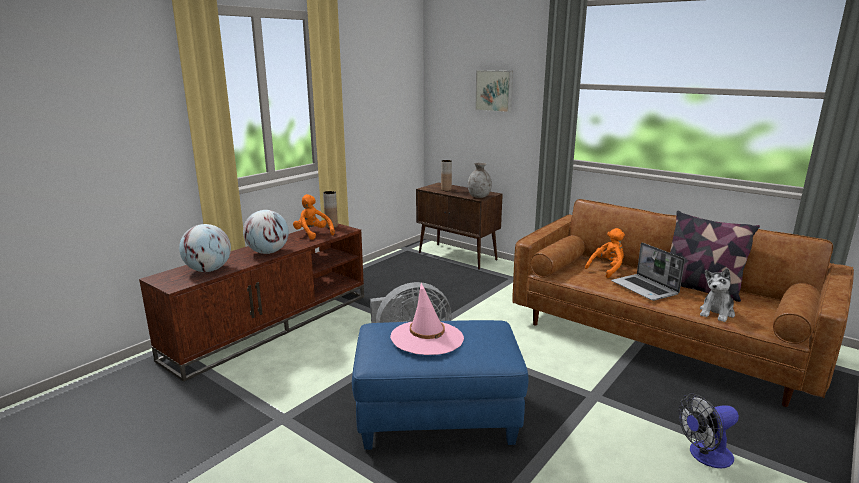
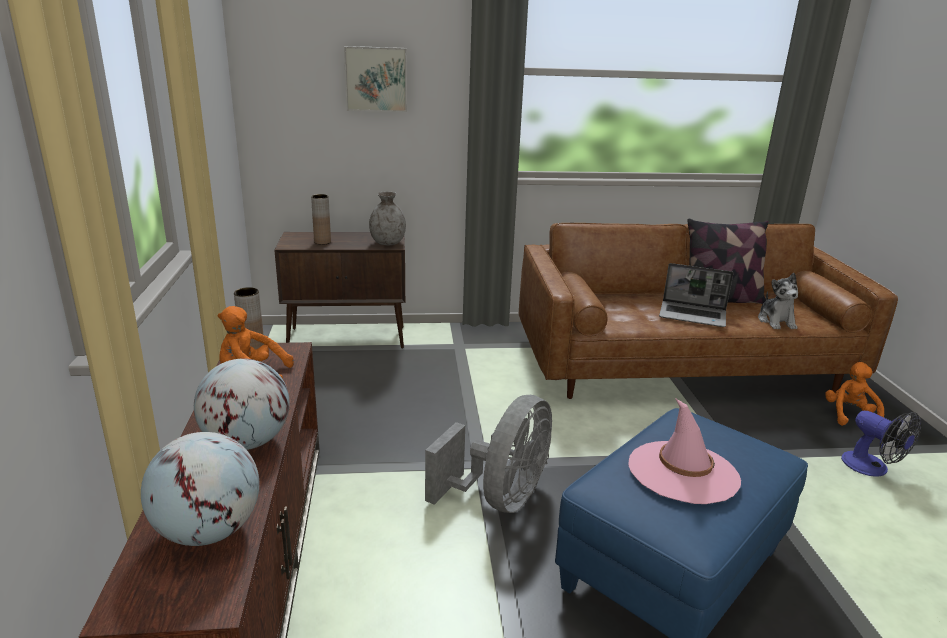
camera: 45 degrees left, 5 degrees up
(607, 269) = (626, 304): orange plush toy -> orange plush toy (849, 415)
(705, 456) = (872, 468): fan -> fan turned 60 degrees counterclockwise

